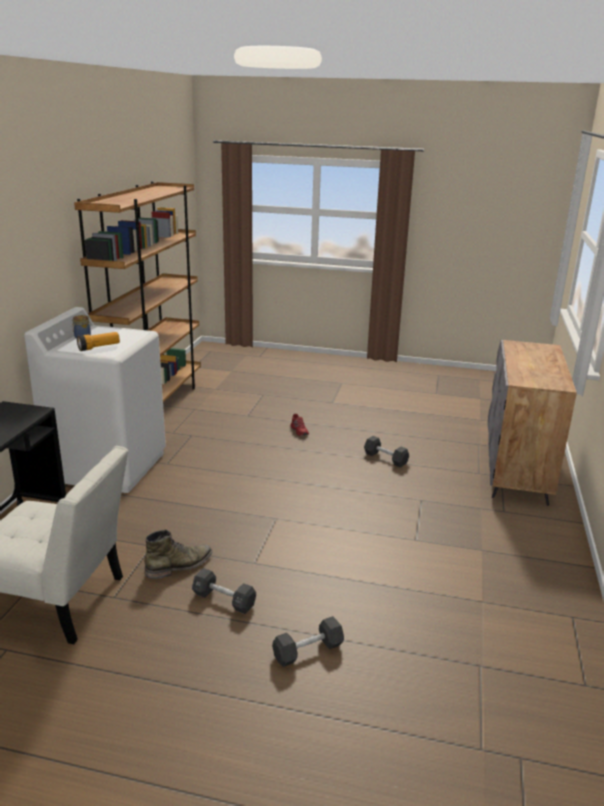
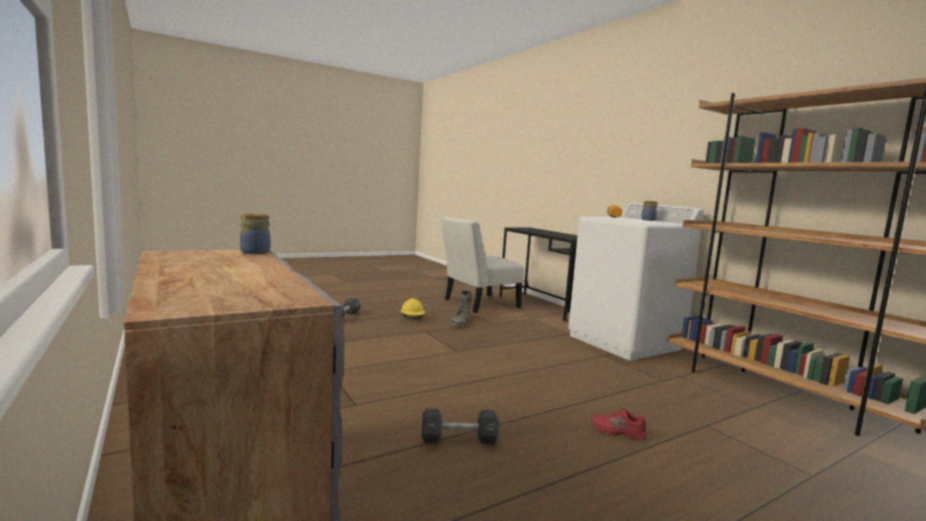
camera: 135 degrees right, 15 degrees down
(224, 600) = (412, 318): black dumbbell -> yellow hard hat
(516, 380) = (254, 252): none -> jar

